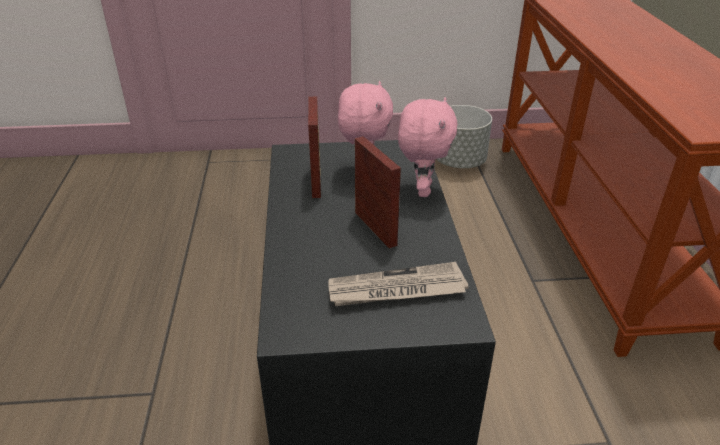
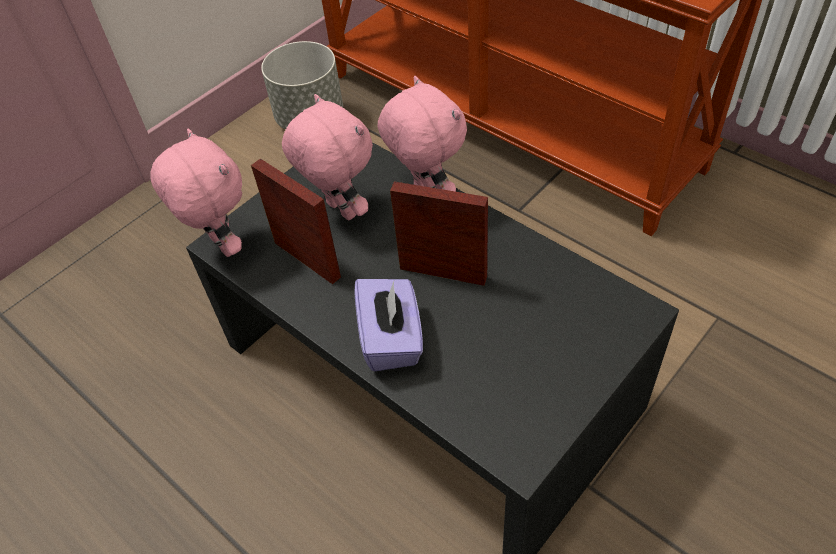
camera: 40 degrees left, 15 degrees up
(287, 152) = (221, 246): none -> pink plush toy
(303, 238) = (392, 339): none -> purple tissue box
(396, 290) = (548, 325): newspaper -> none

